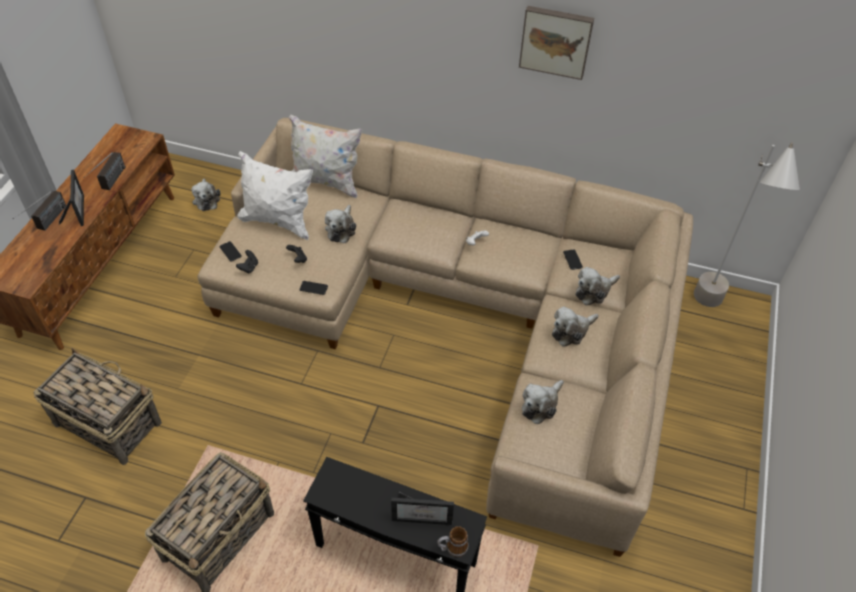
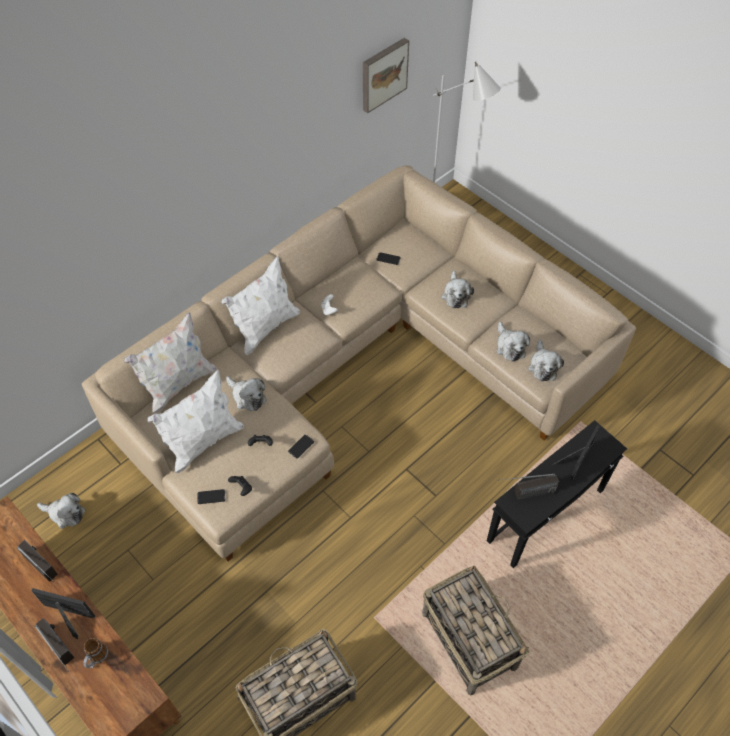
camera: 60 degrees left, 5 degrees up
(349, 481) = (524, 494): none -> radio
(423, 209) = (265, 328): none -> white pillow
(452, 548) = (610, 452): mug -> mug (96, 658)
(556, 41) = (284, 117): picture -> picture (383, 74)
(594, 291) = (426, 263): plush toy -> plush toy (543, 366)

